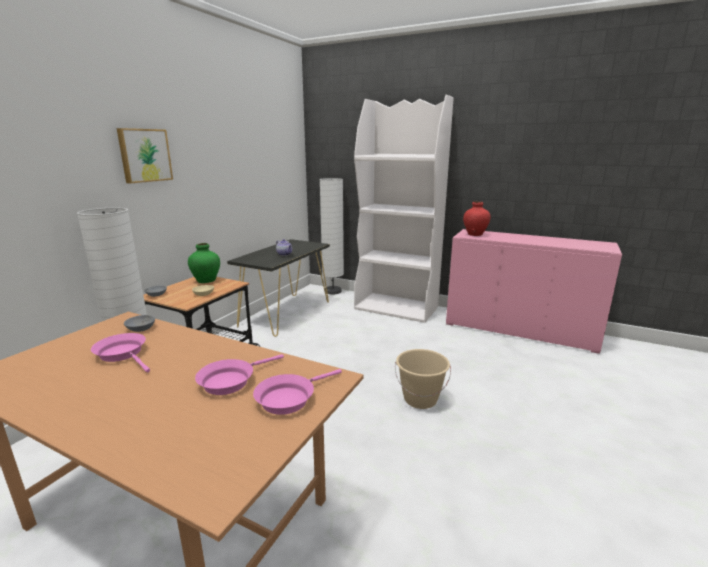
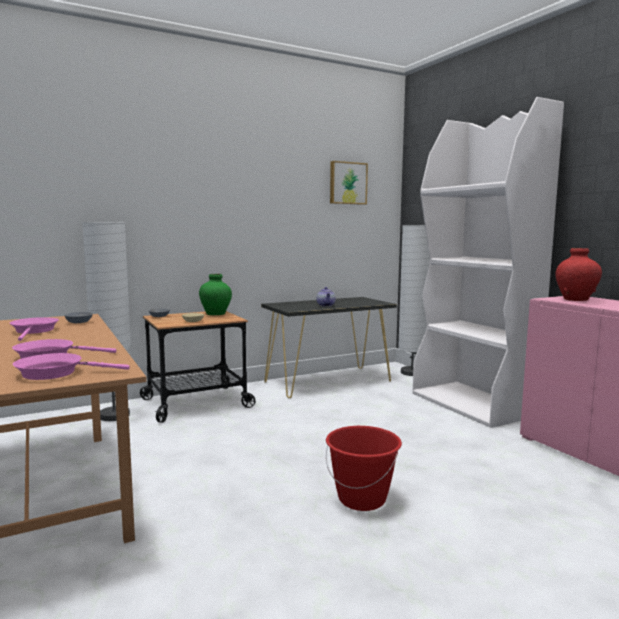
camera: 35 degrees right, 10 degrees down
(144, 155) = (177, 183): picture -> picture (347, 183)
(420, 399) = (362, 499): beige bucket -> red bucket

